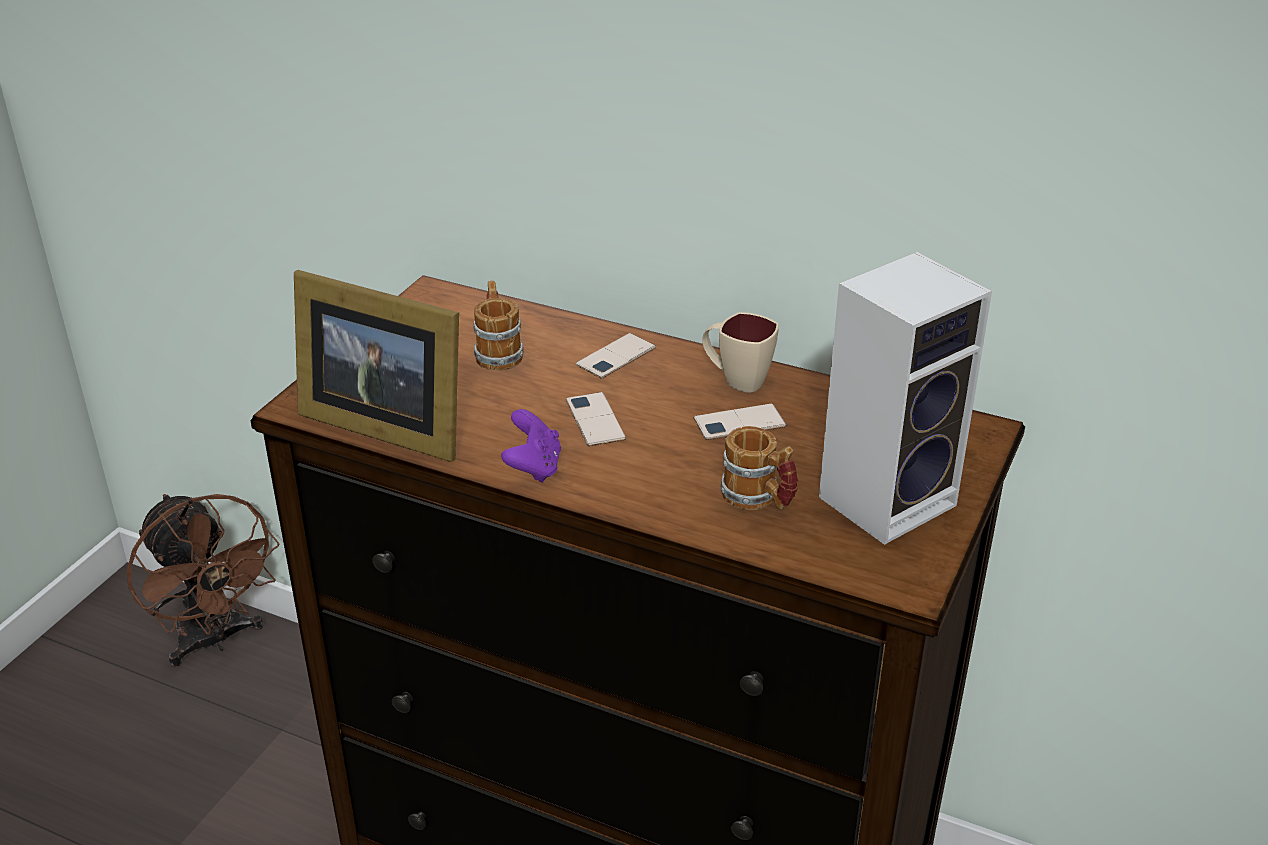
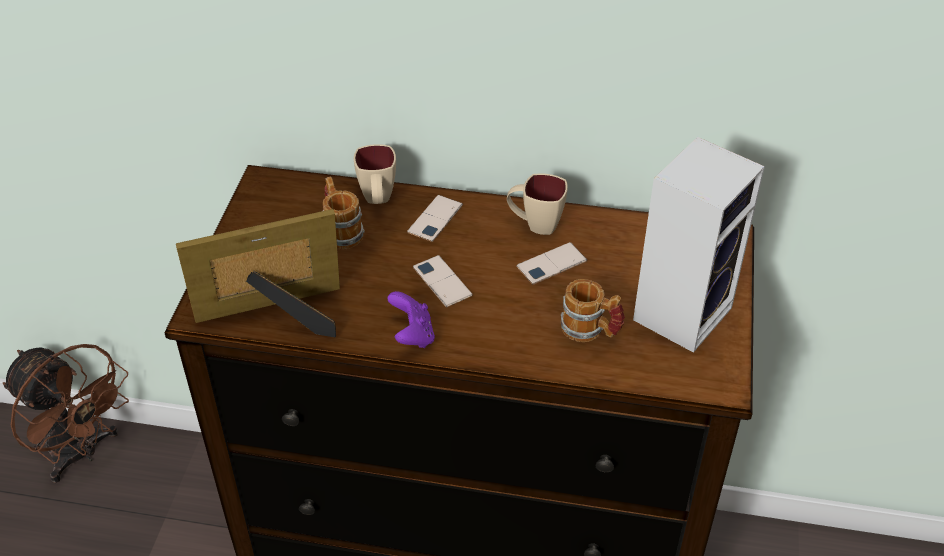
camera: 15 degrees left, 10 degrees up
(383, 423) = (277, 316): picture frame -> picture frame turned 150 degrees clockwise
(555, 330) = (378, 201): none -> beige mug

